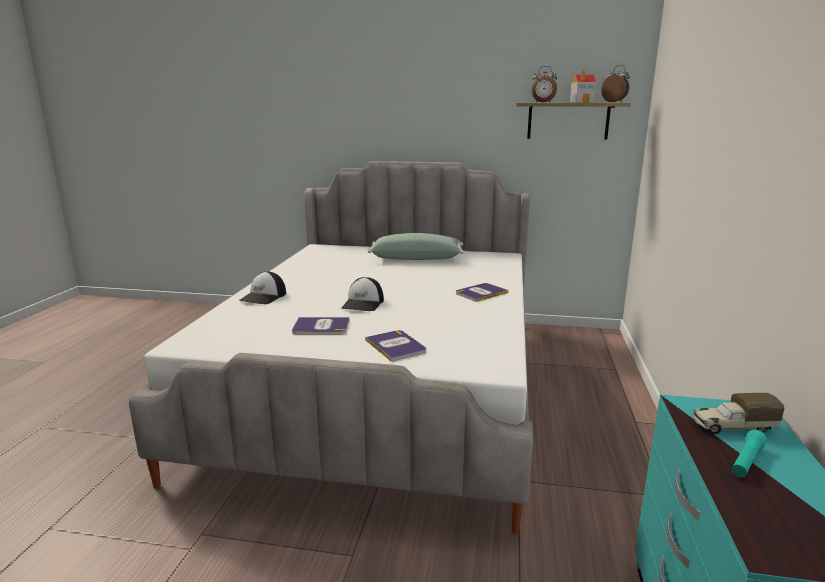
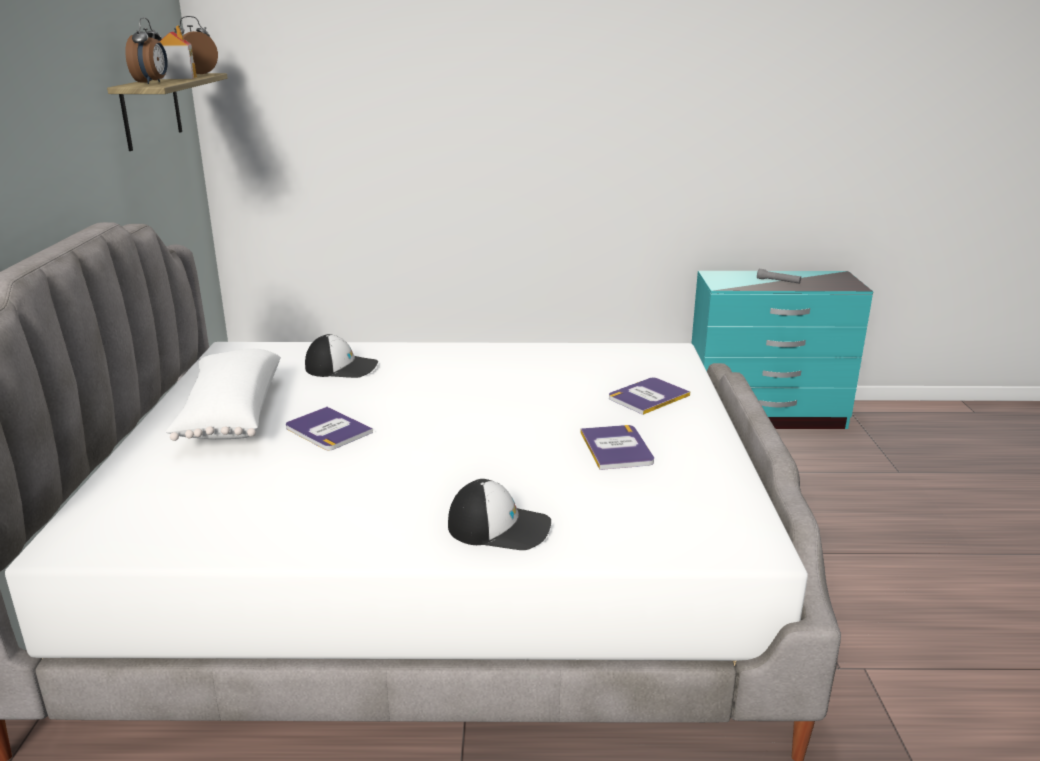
camera: 100 degrees left, 5 degrees up
(363, 303) = (507, 431): cap -> cap (342, 367)
(416, 258) = (229, 414): green pillow -> white pillow
(481, 293) = (437, 362): book -> book (328, 430)
(732, 427) = (740, 280): toy truck -> none
(746, 461) = (778, 281): turquoise flashlight -> grey flashlight

